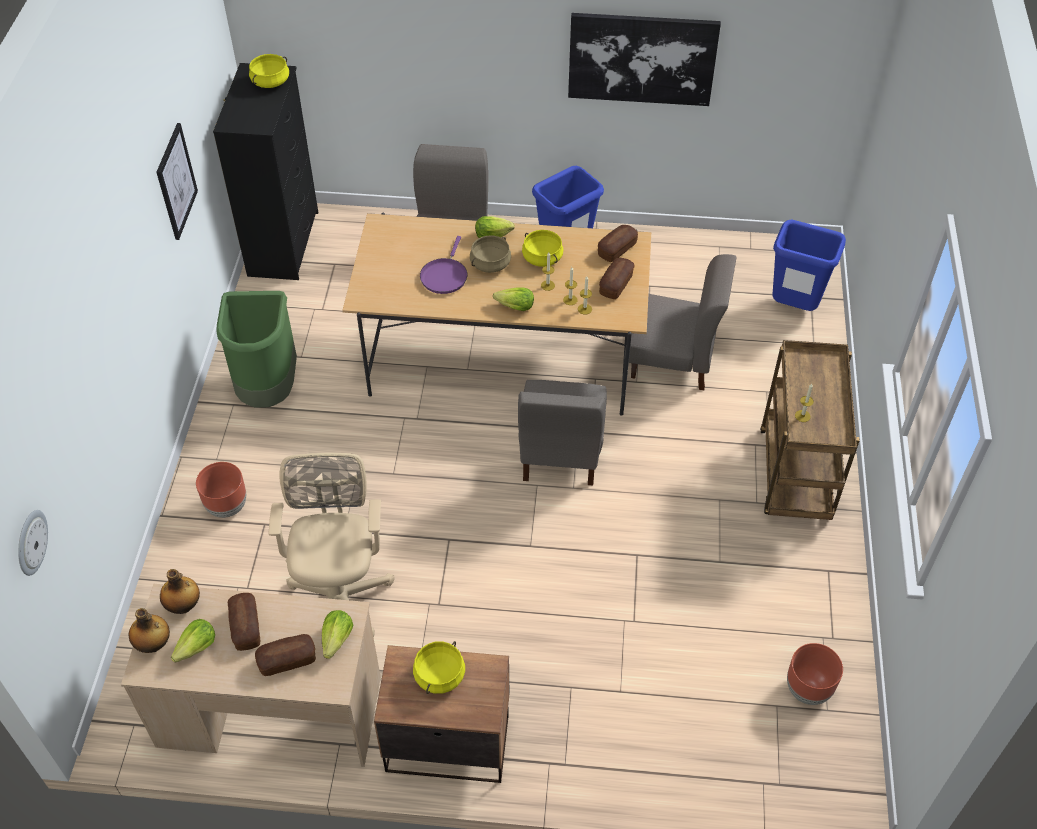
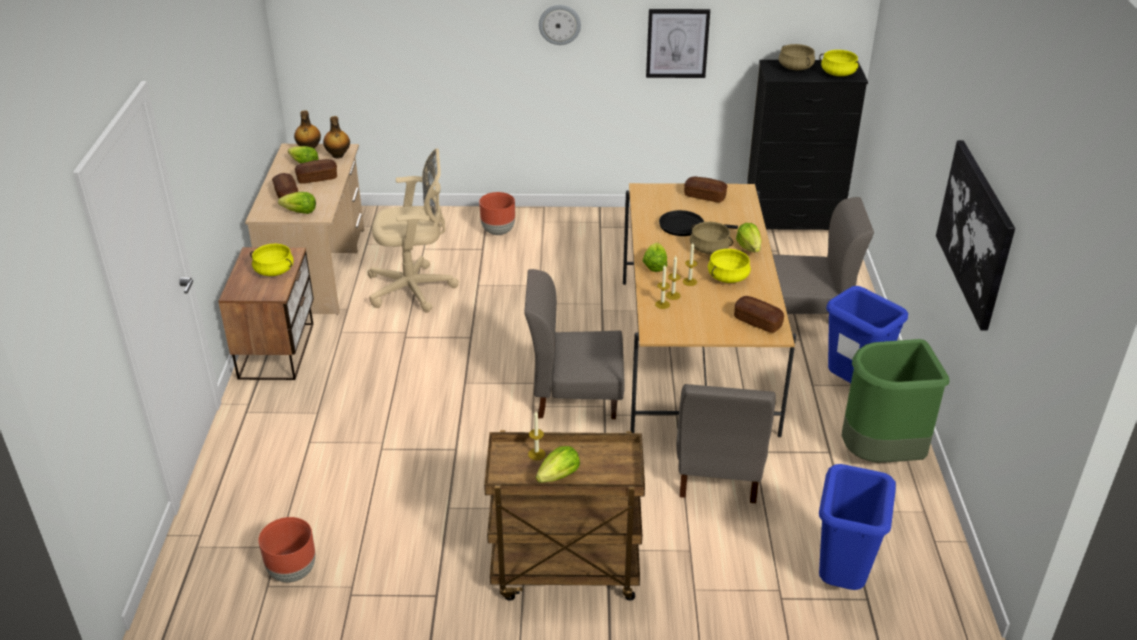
camera: 85 degrees right, 15 degrees down
(30, 542) = (330, 42): wall clock -> wall clock (559, 24)
(245, 108) = (795, 67): none -> beige cooking pot
(268, 390) = (618, 235): green trash can -> green trash can (881, 455)
(444, 276) = (685, 226): purple frying pan -> black frying pan
(616, 284) = (703, 322): bread -> bread (705, 196)
(829, 402) = (559, 476): none -> lettuce

